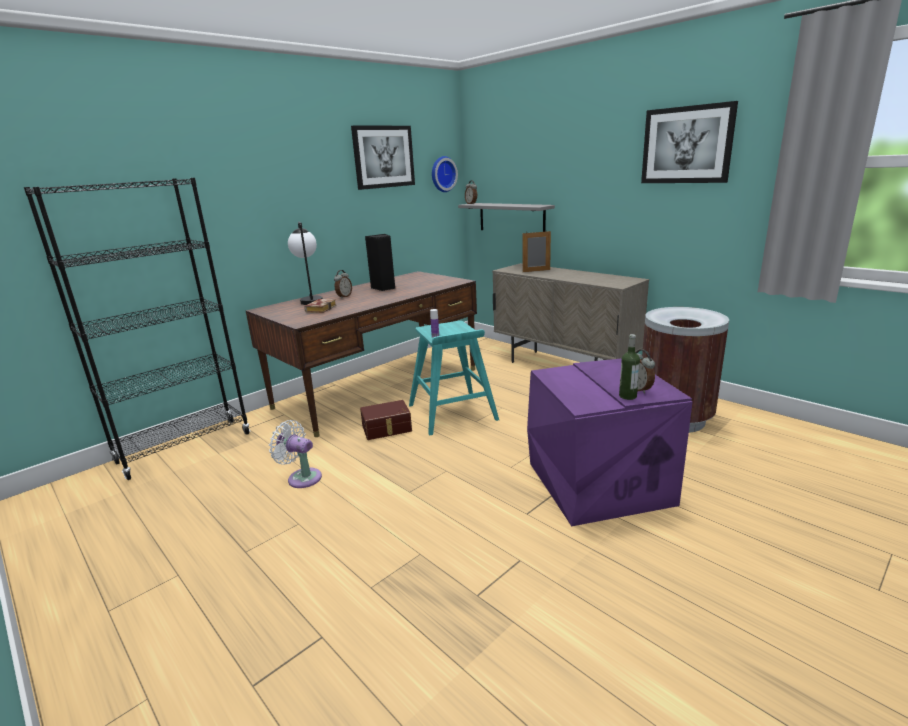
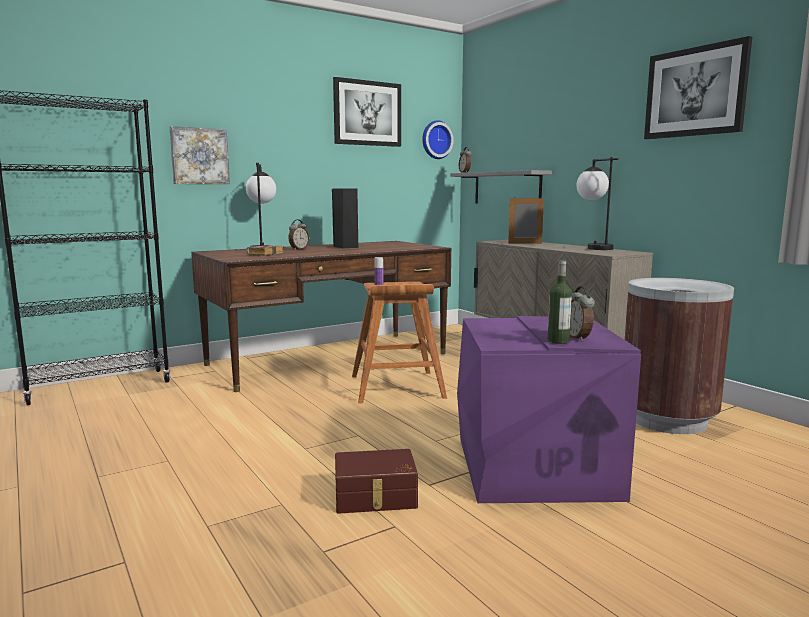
camera: 10 degrees right, 10 degrees down
(240, 219) = (199, 156): none -> picture
(302, 477) = (198, 423): white fan -> none
(387, 429) = (315, 393): brown storage box -> brown storage box (375, 497)
(452, 413) = (396, 387): turquoise stool -> brown stool
(597, 274) = (593, 248): none -> table lamp

